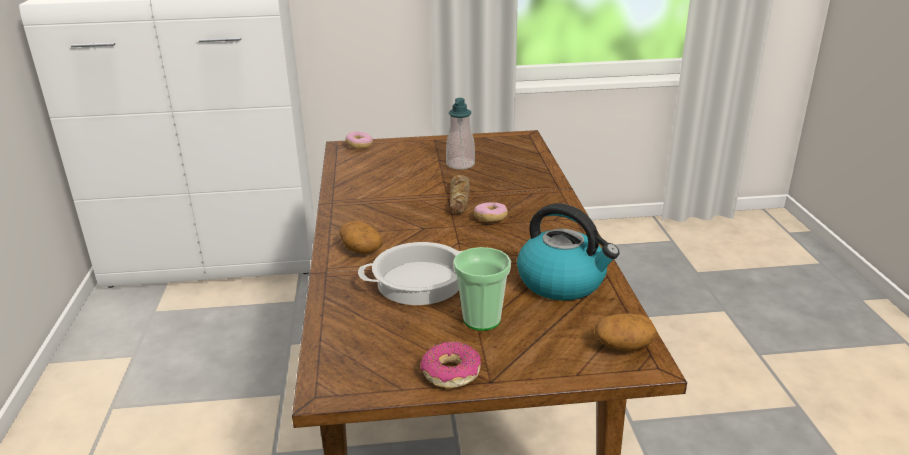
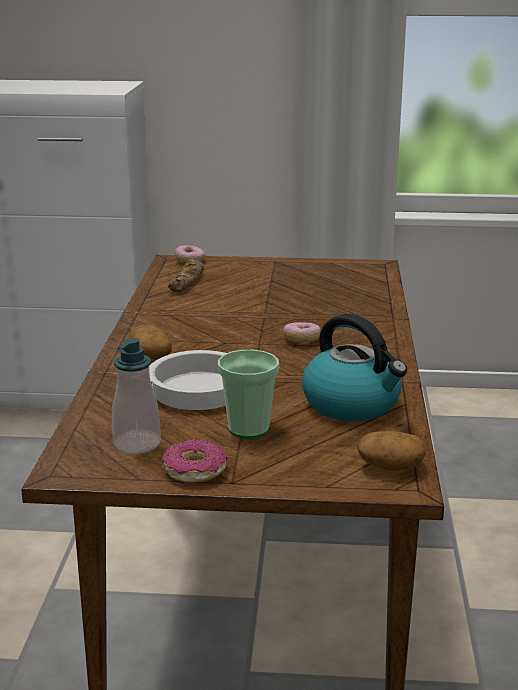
camera: 10 degrees right, 5 degrees down
(460, 164) = (292, 287): soap dispenser -> soap dispenser (137, 443)
(460, 199) = (277, 319): bread -> bread (187, 281)

